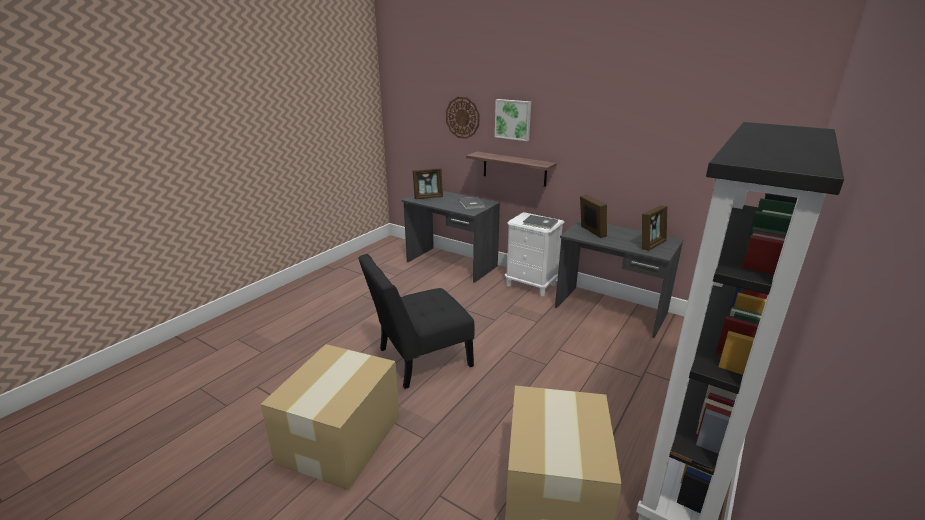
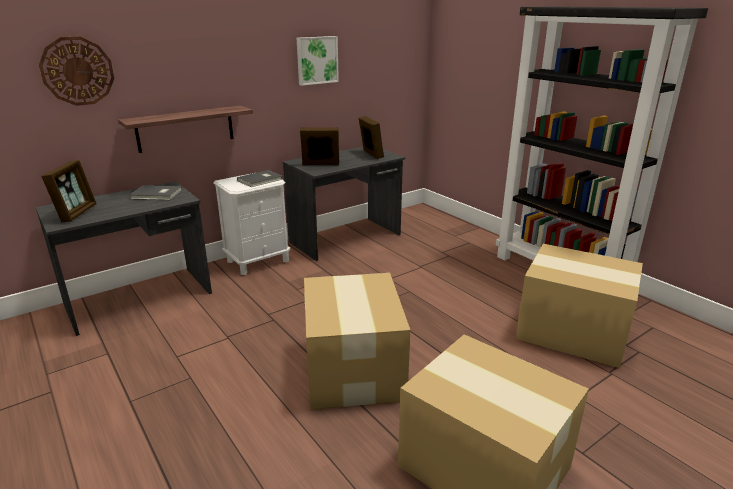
camera: 70 degrees left, 0 degrees up
(419, 359) = (352, 370): black chair -> cardboard box
(513, 119) = (170, 60): picture -> picture (316, 60)

